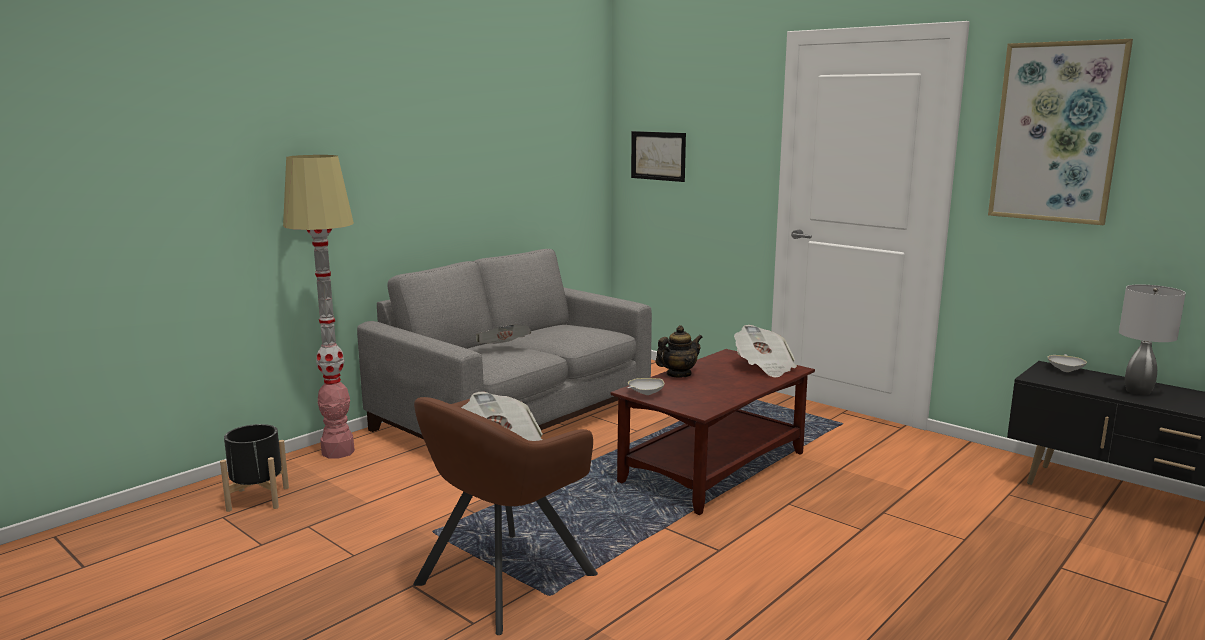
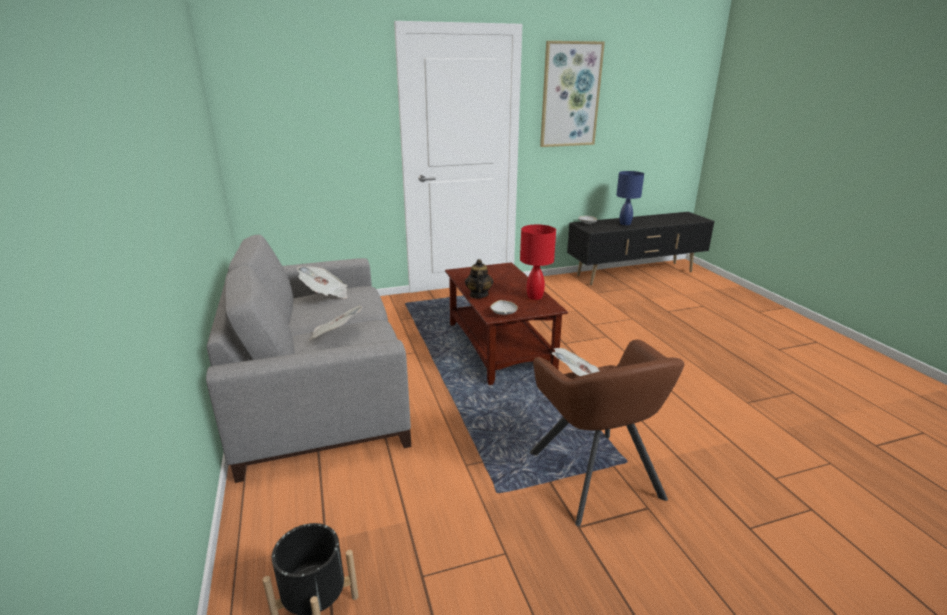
camera: 60 degrees left, 10 degrees up
(338, 452) = (264, 517): floor lamp -> none
(658, 156) = (277, 131): picture -> none
(720, 398) = (534, 296): none -> red table lamp
(764, 367) = (494, 271): newspaper -> newspaper (326, 294)
(1138, 391) = (625, 223): grey table lamp -> blue table lamp

